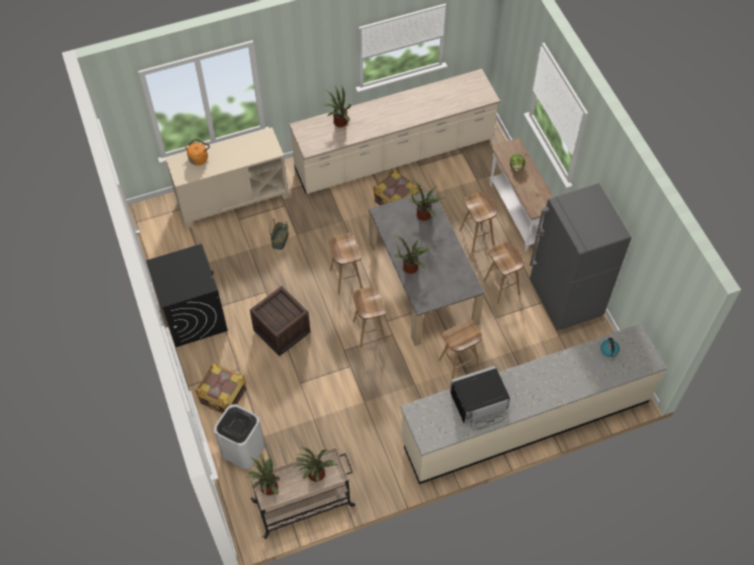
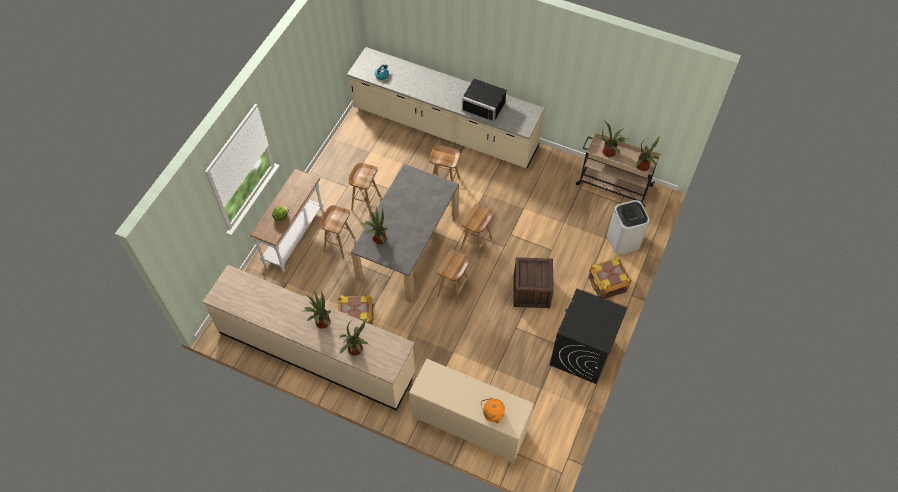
camera: 135 degrees left, 0 degrees up
(280, 239) = (468, 359): basket -> none
(411, 267) = (427, 213): potted plant -> potted plant (321, 322)
(565, 300) = (339, 166): grey fridge -> none

